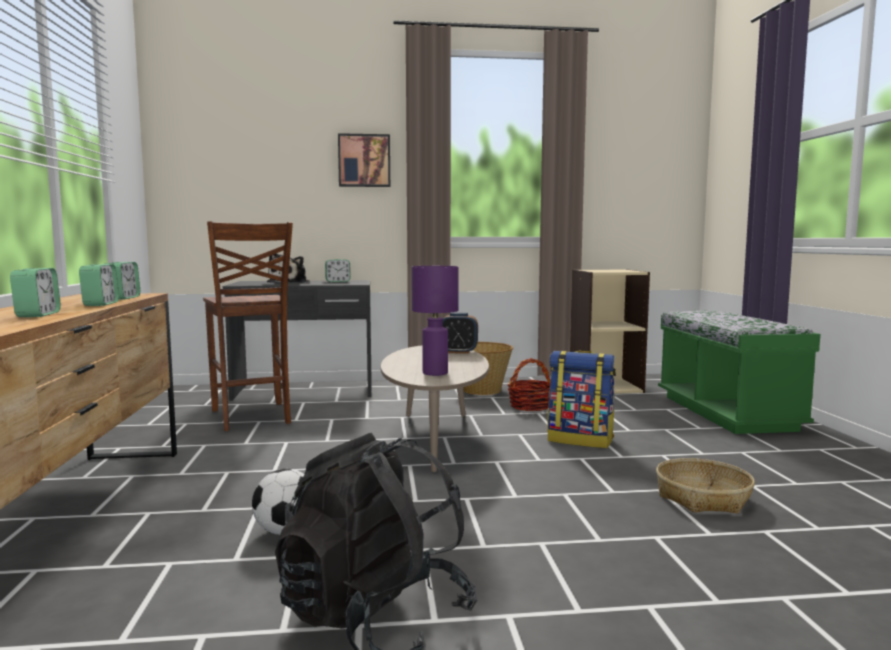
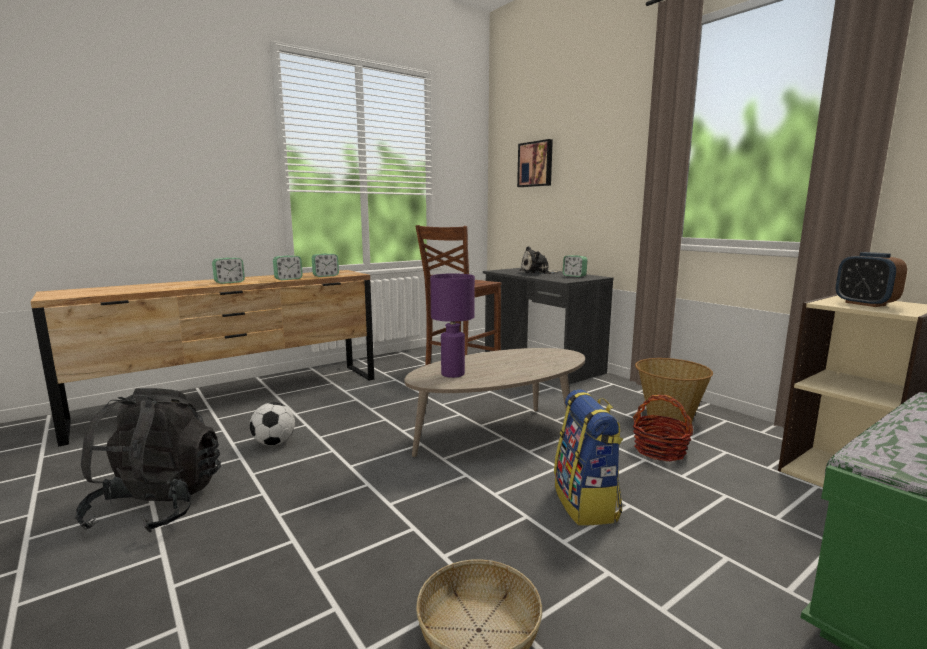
camera: 60 degrees right, 5 degrees up
(364, 161) = (619, 159): picture -> picture (536, 164)
(458, 352) = (557, 363): alarm clock -> alarm clock (865, 304)

